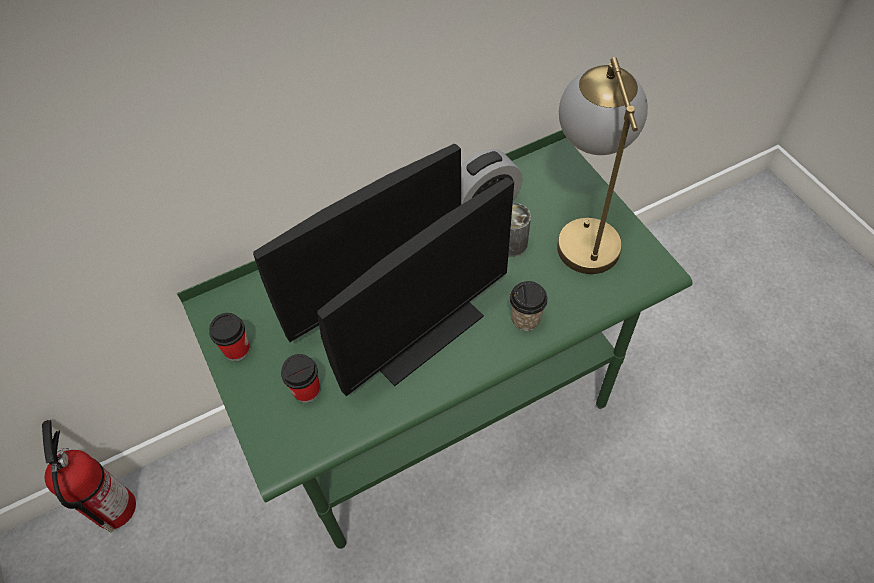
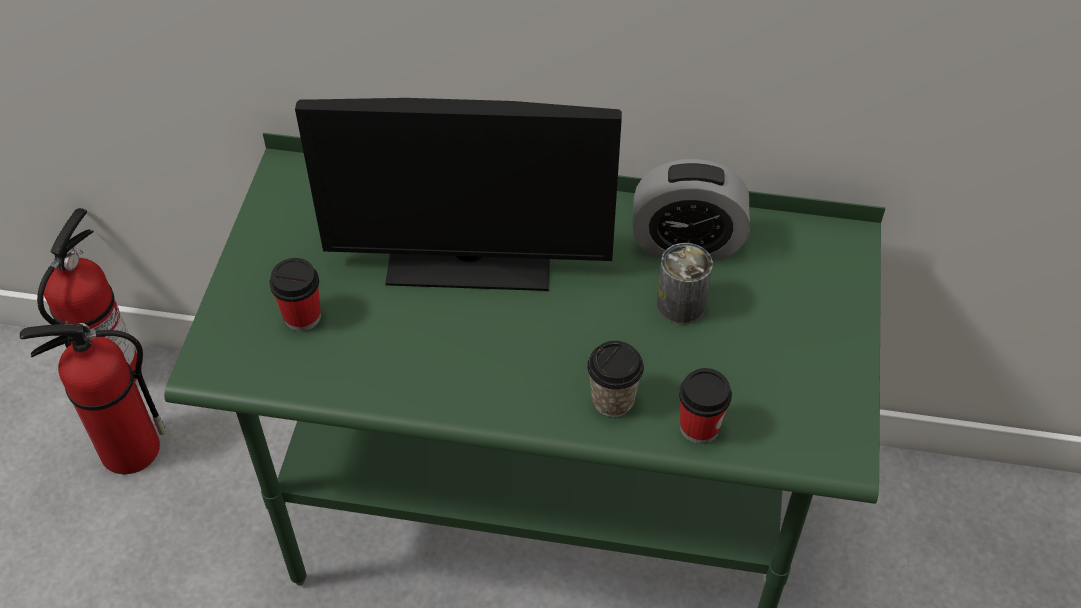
camera: 35 degrees right, 5 degrees down
(168, 548) = (128, 450): none -> fire extinguisher
(237, 350) = (274, 230): cup -> cup (699, 427)
(422, 333) = (479, 338): monitor -> none
(583, 230) = (789, 345): table lamp -> none

